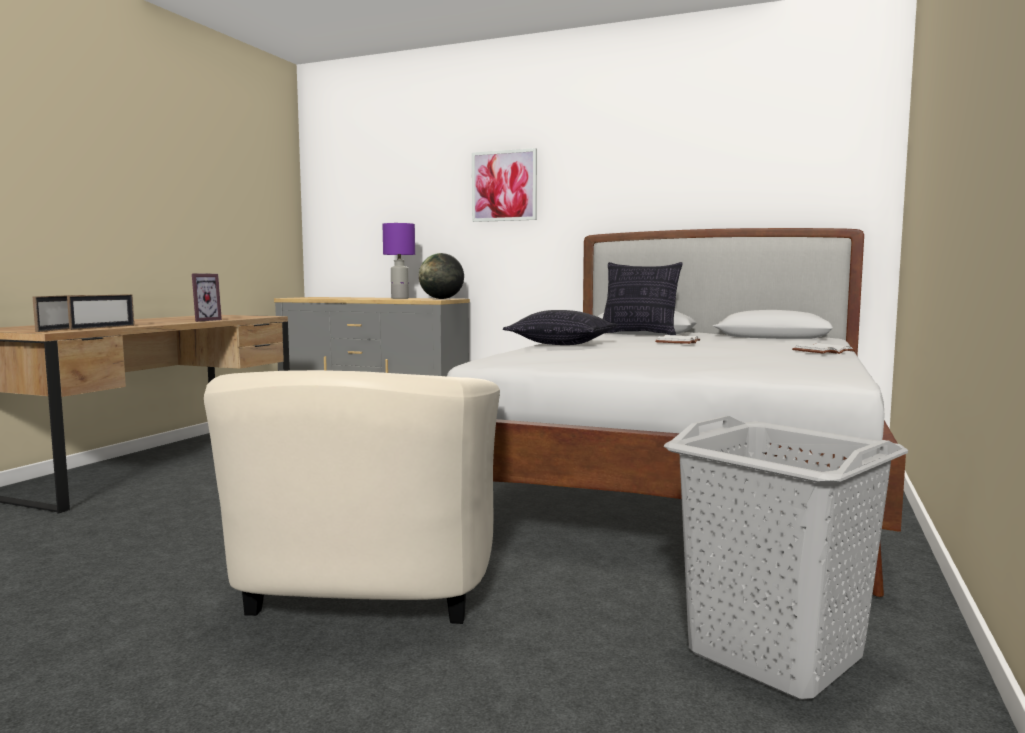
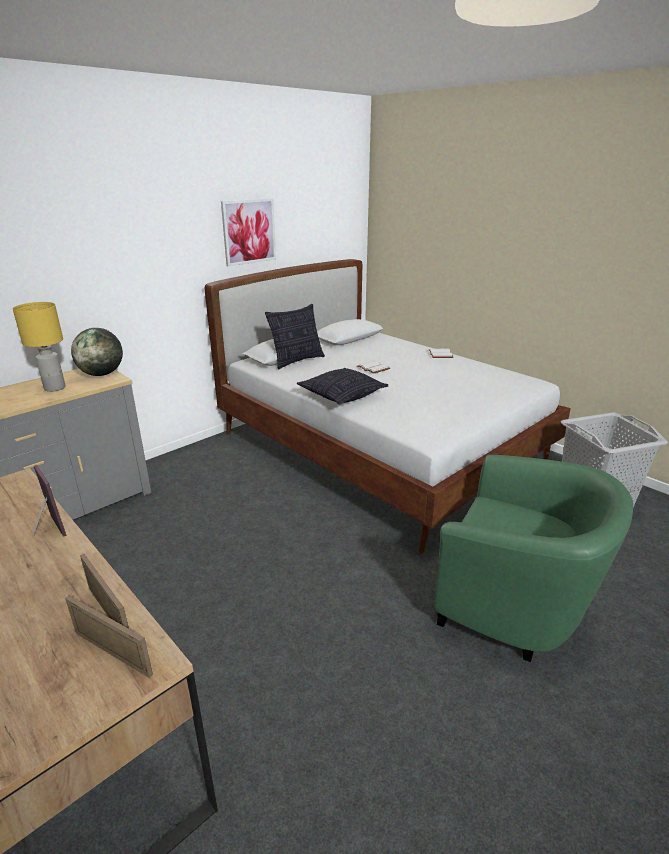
camera: 65 degrees left, 20 degrees up
(364, 599) = (516, 606): beige armchair -> green armchair
(400, 298) = (55, 388): purple table lamp -> yellow table lamp
(504, 186) = (117, 242): picture -> picture (249, 231)

